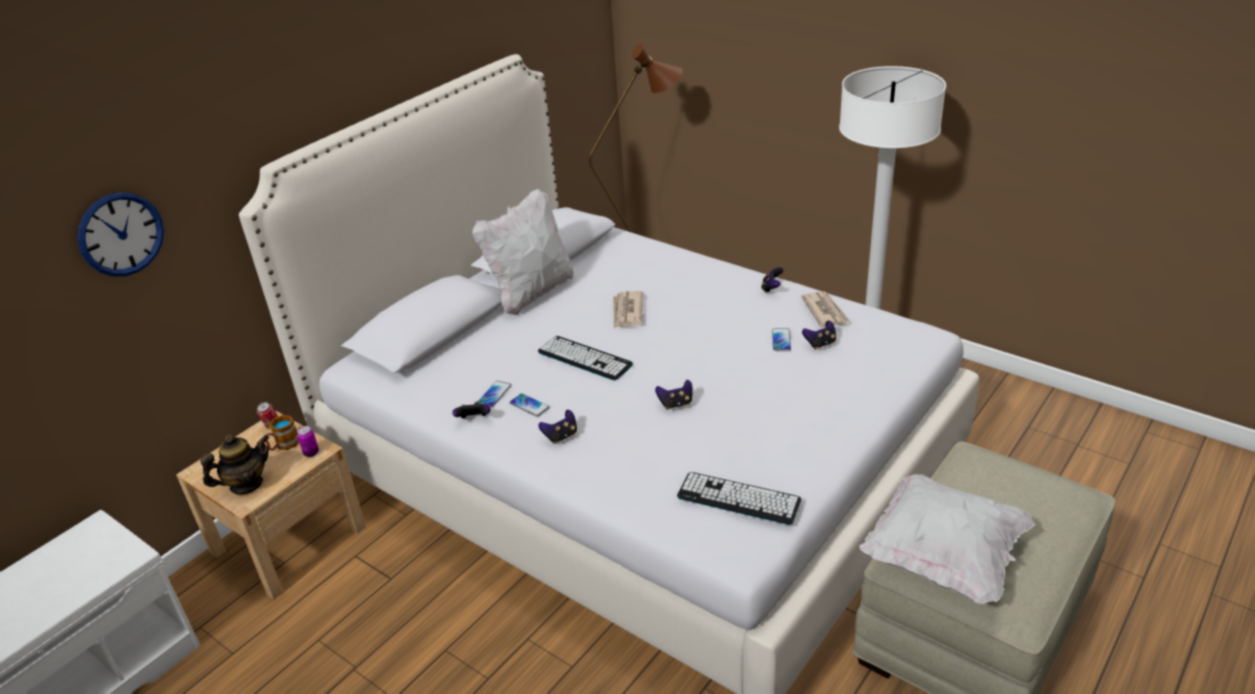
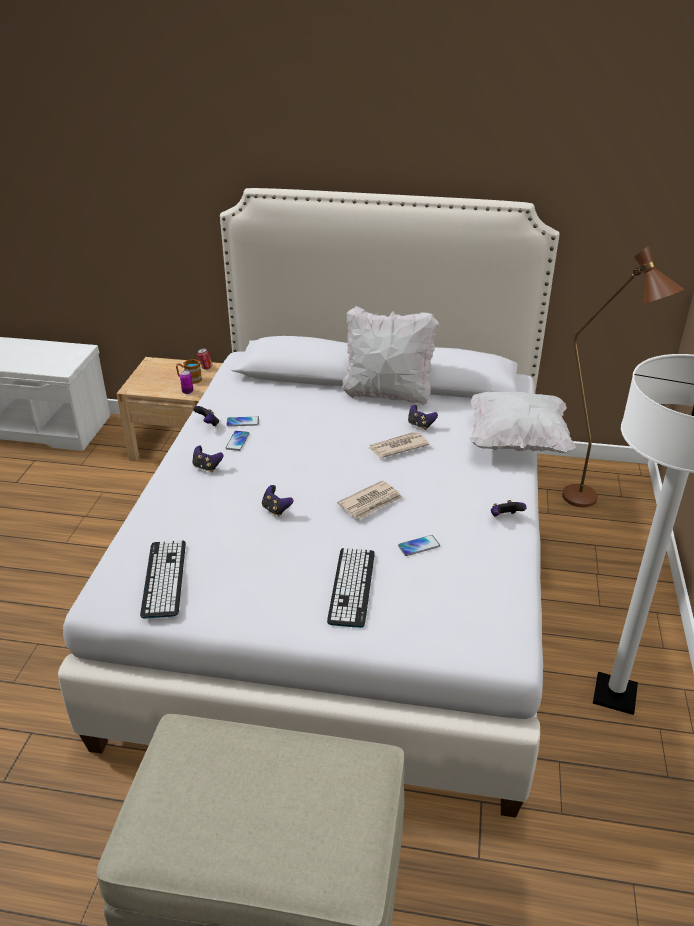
camera: 60 degrees right, 0 degrees up
(121, 234) = (151, 188): wall clock -> none
(246, 484) = (146, 382): teapot -> none
(584, 358) = (313, 446): keyboard -> keyboard (352, 587)
(820, 344) = (431, 573): game controller -> game controller (420, 425)
(825, 311) = (492, 563): newspaper -> newspaper (371, 502)
(942, 558) = (194, 763): white pillow -> white pillow (516, 442)

